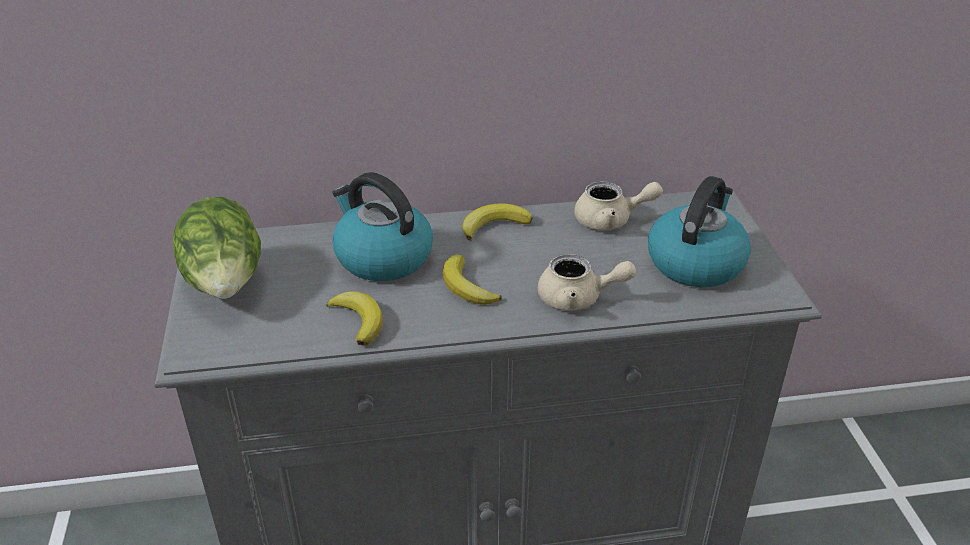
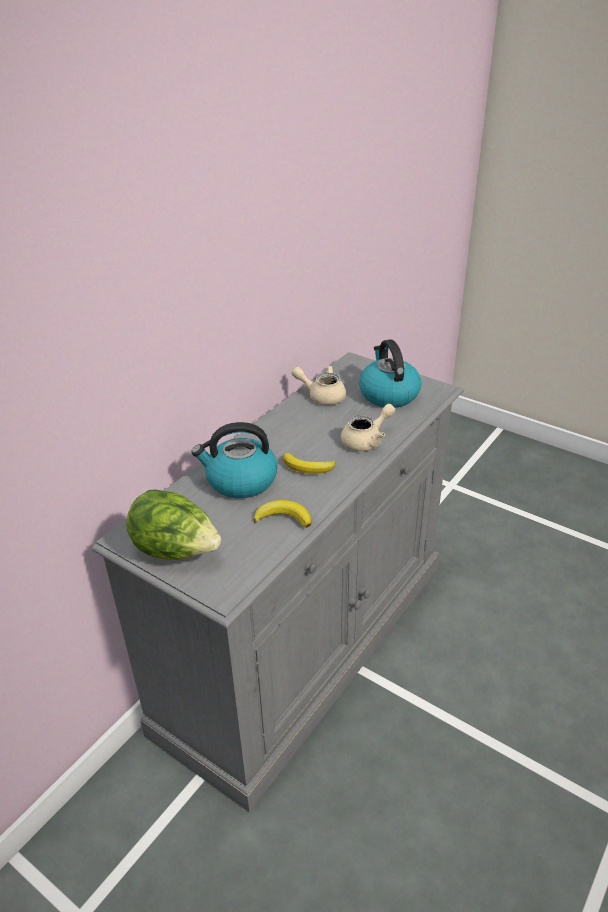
camera: 45 degrees left, 0 degrees up
(494, 225) = (270, 430): banana -> none
(611, 220) = (322, 396): beige teapot -> beige teapot turned 120 degrees counterclockwise

